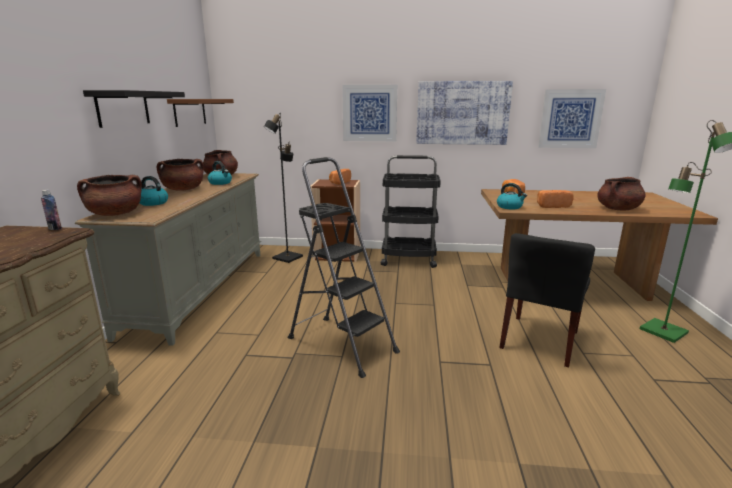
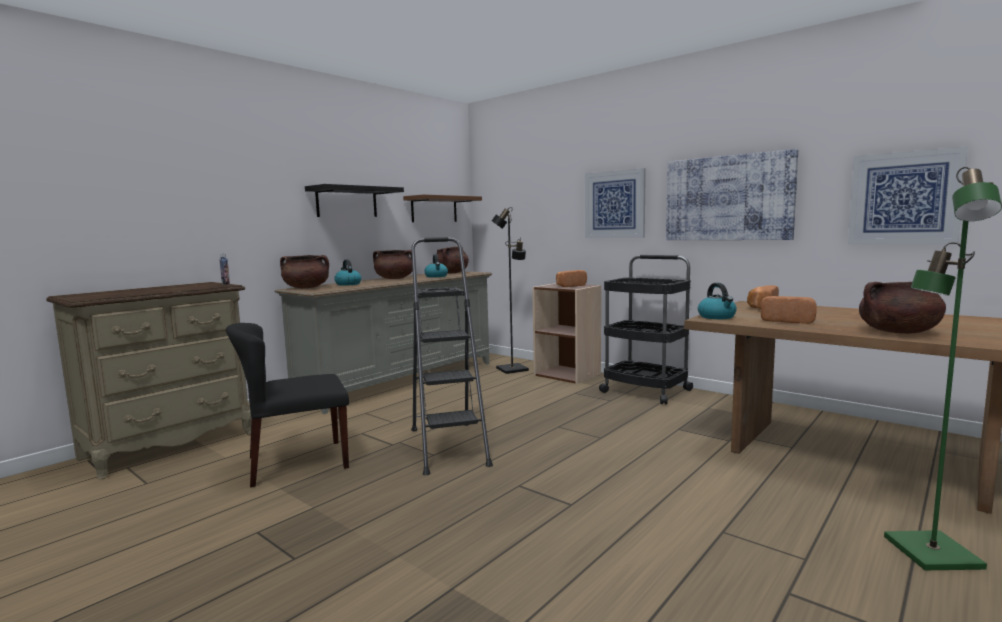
camera: 35 degrees right, 10 degrees down
(540, 340) = (680, 502): black chair -> black chair (297, 462)

